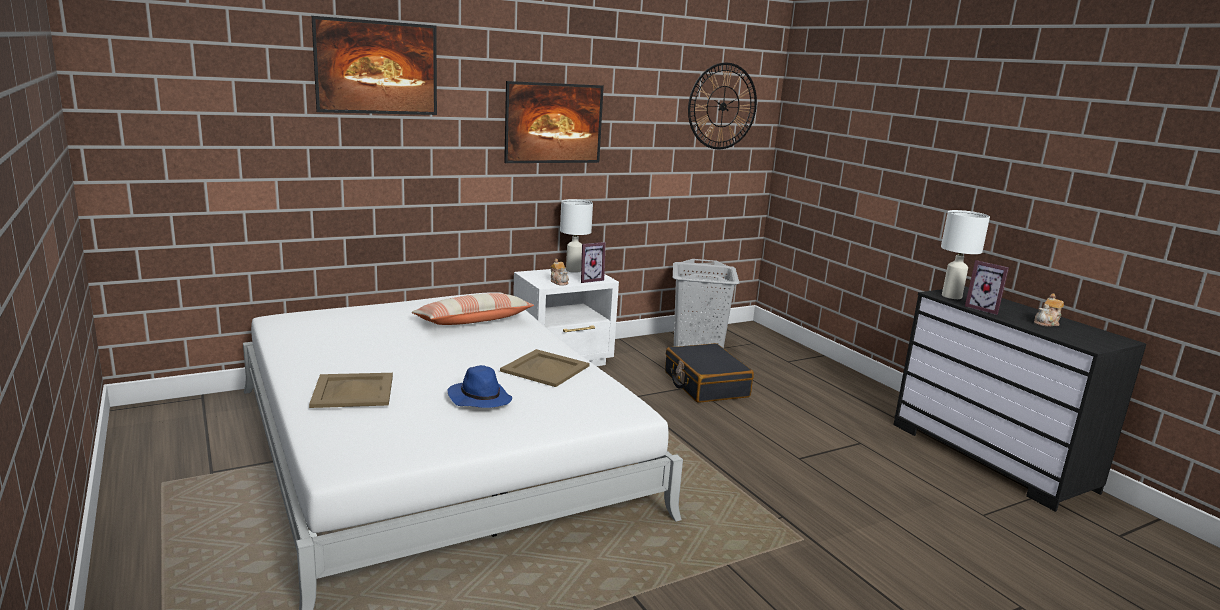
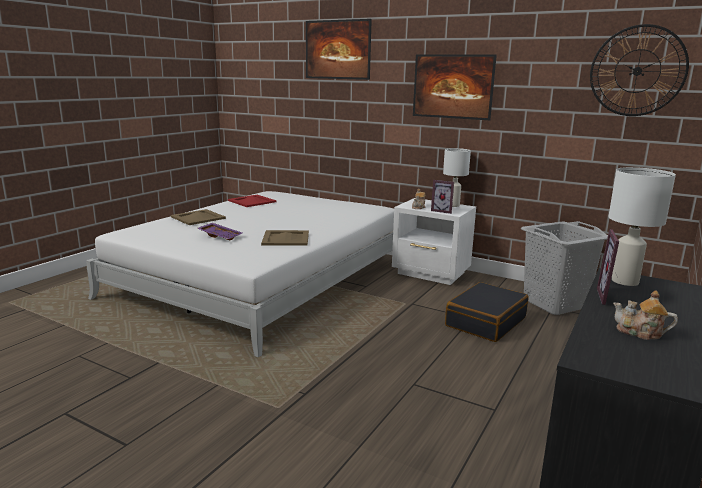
camera: 60 degrees right, 0 degrees up
(314, 339) = (252, 201): none -> red tray
(473, 321) = (329, 213): pillow -> none
(479, 399) = (220, 236): blue hat -> purple tray

